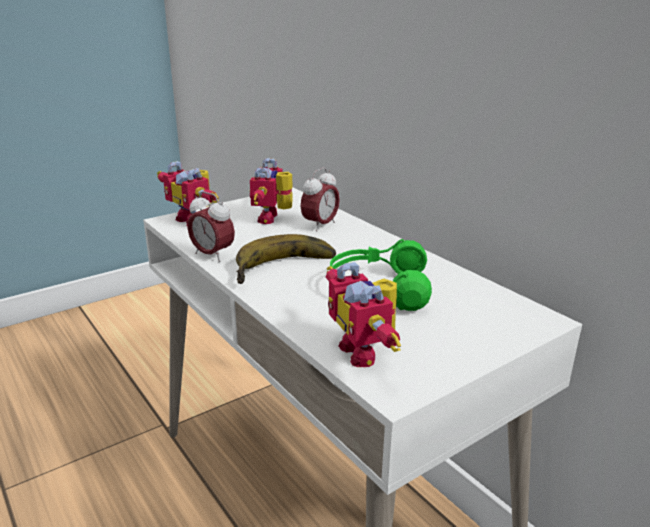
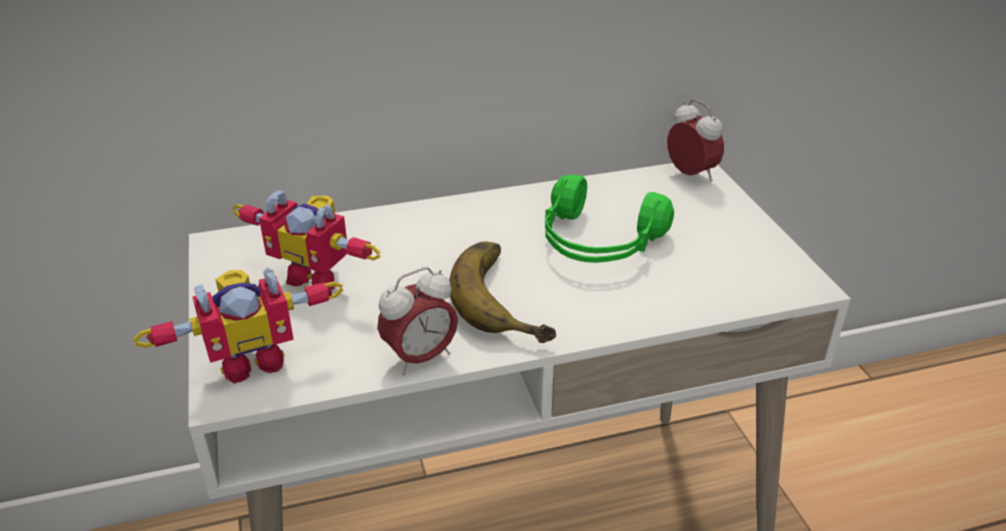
camera: 70 degrees left, 10 degrees up
(320, 225) = (379, 242): alarm clock -> alarm clock (691, 175)
(366, 351) = (731, 283): toy robot -> none

